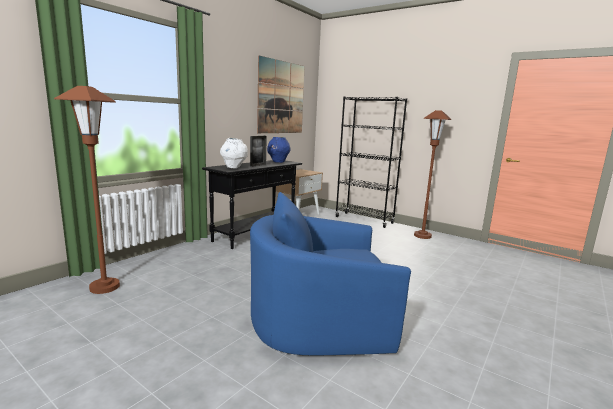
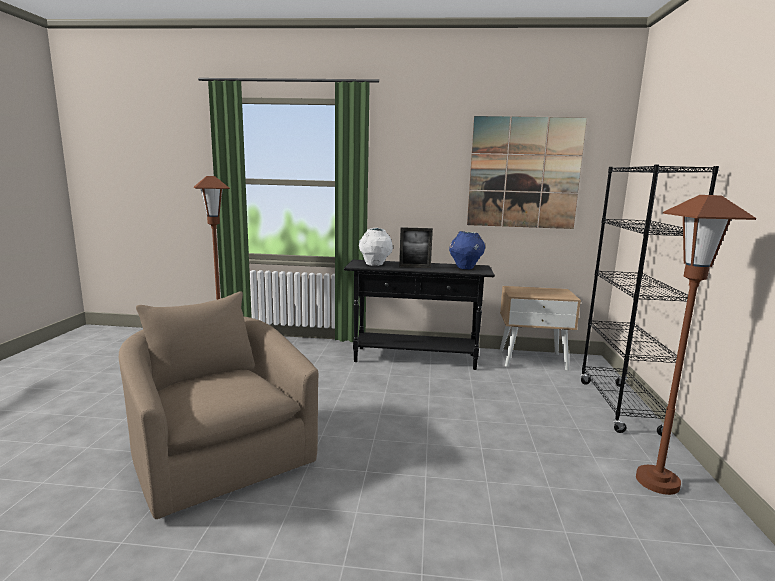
camera: 60 degrees right, 0 degrees up
(320, 321) = (219, 454): blue armchair -> beige armchair

